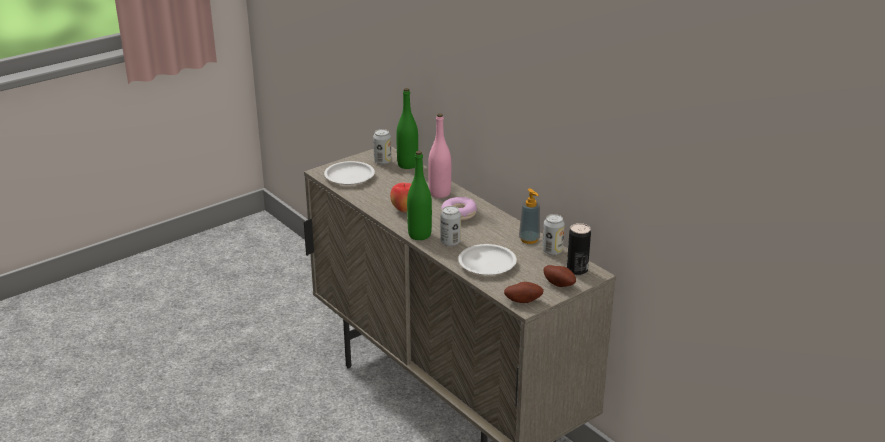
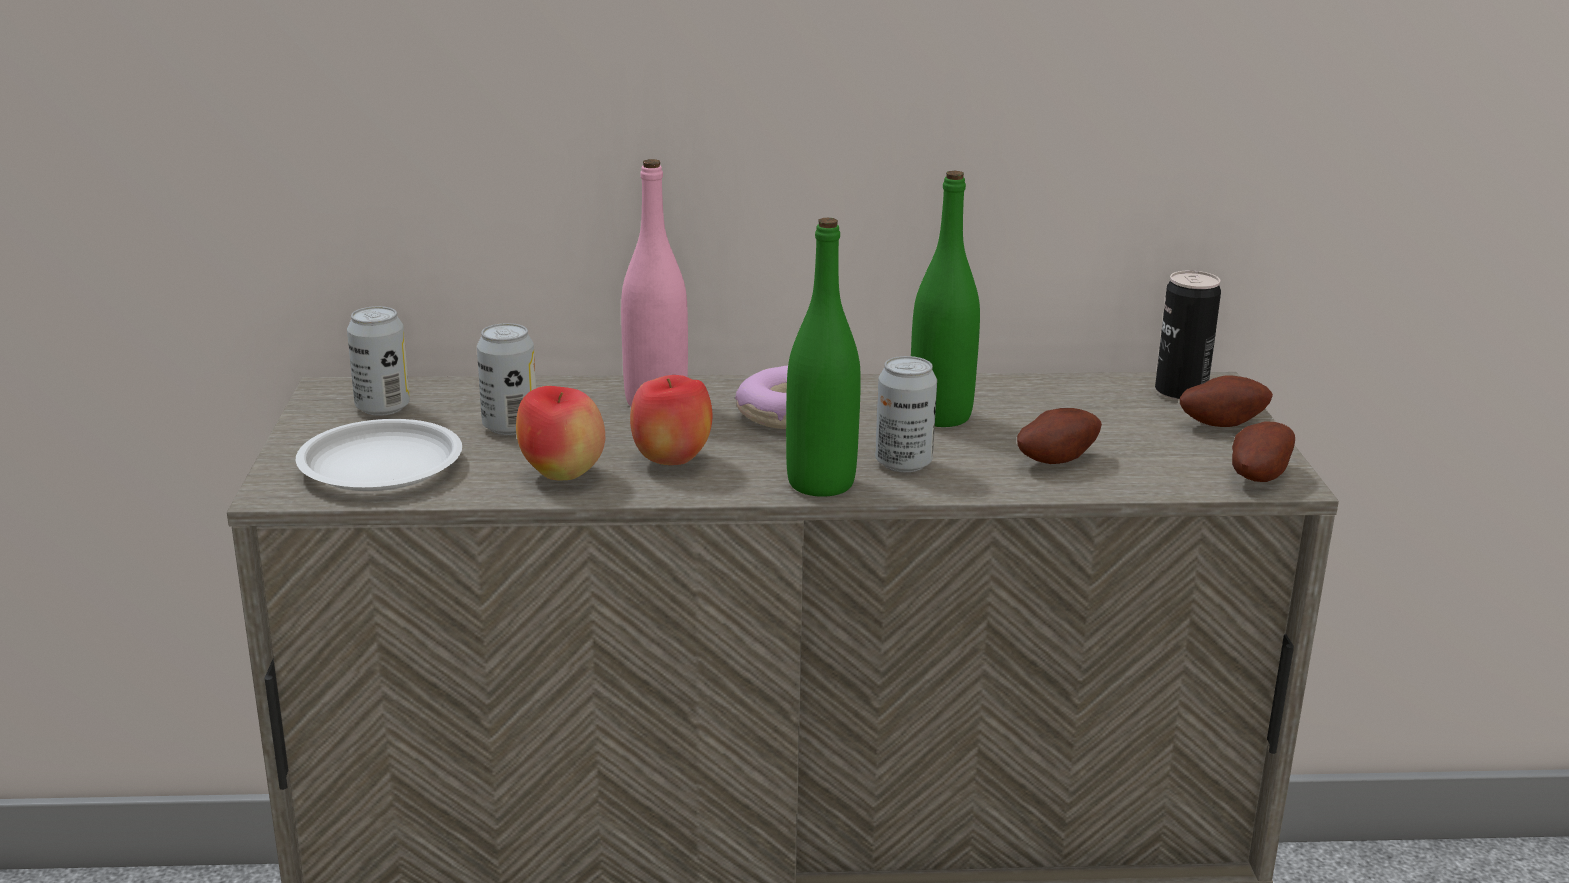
camera: 55 degrees left, 5 degrees down
(376, 200) = (562, 475): none -> apple
(407, 165) = (455, 389): green bottle -> green bottle (940, 416)
(487, 264) = (1054, 459): white plate -> potato
(529, 239) = (998, 390): soap dispenser -> none
(552, 251) = (1075, 387): can -> can (510, 426)

